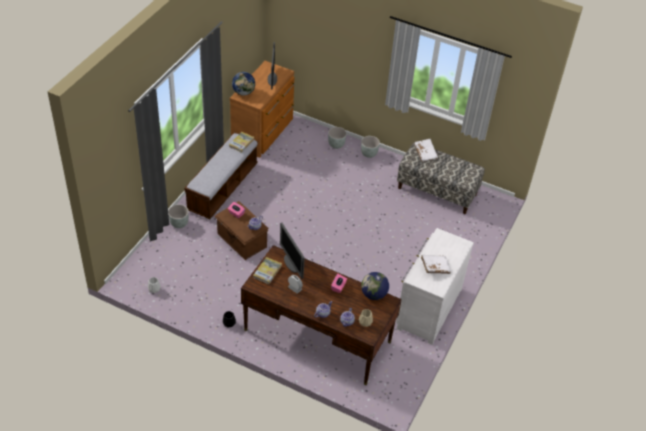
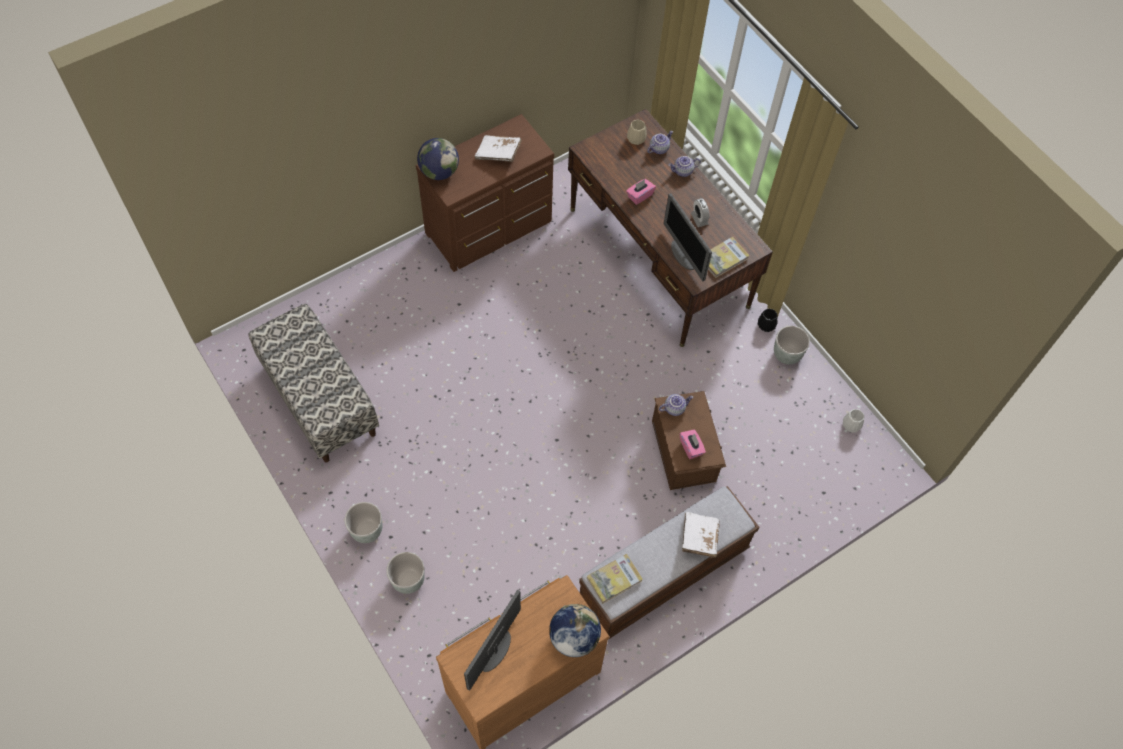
camera: 150 degrees left, 15 degrees up
(179, 224) = (769, 530): grey planter -> grey planter (786, 354)
(291, 264) = (683, 255): monitor -> monitor turned 150 degrees clockwise
(374, 294) = (600, 167): globe -> globe (439, 172)
(425, 153) = (316, 403): white book -> white book (699, 538)
(427, 308) = (491, 228): white dresser -> brown dresser

